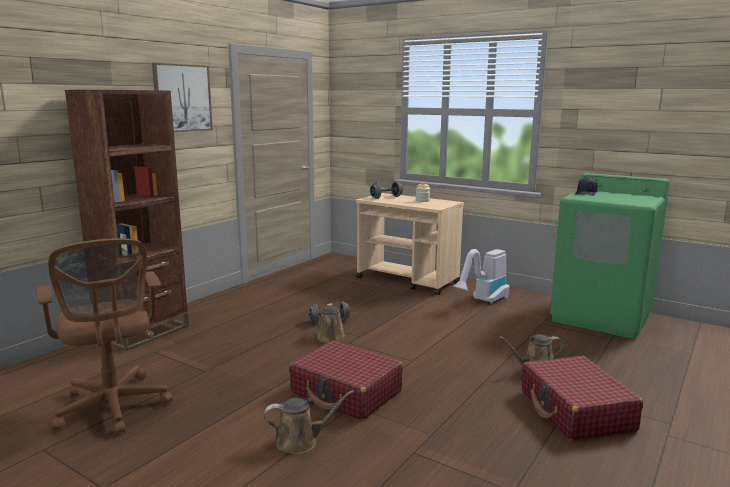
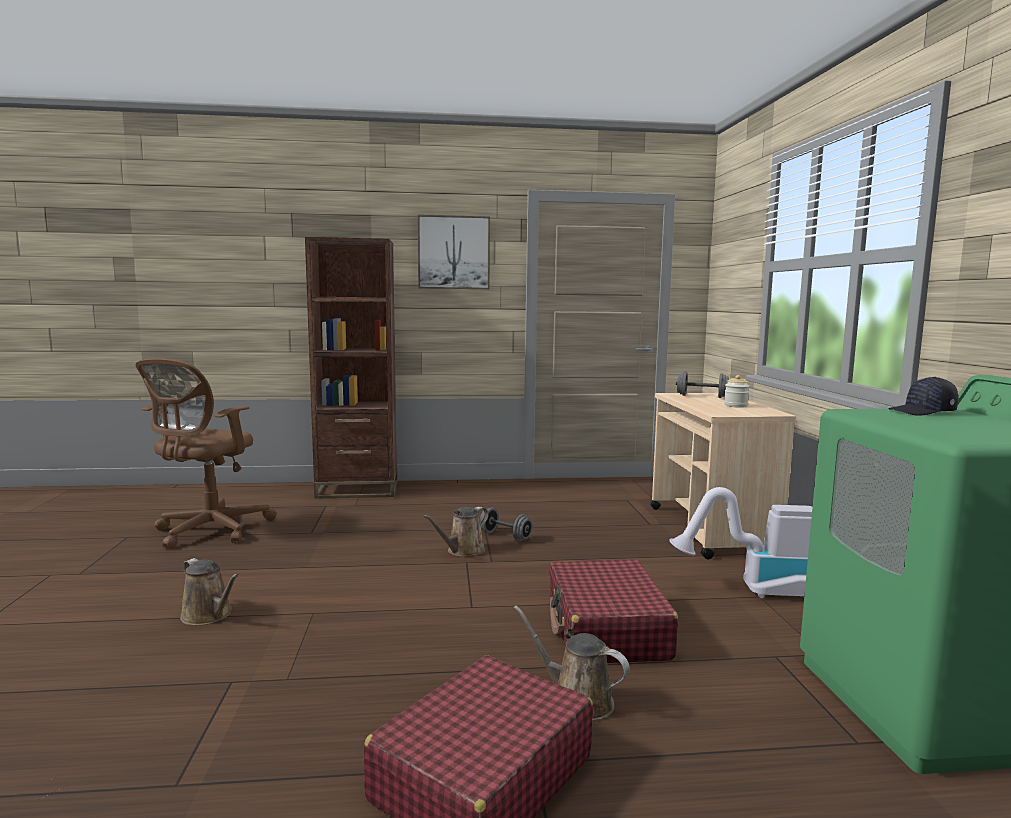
camera: 50 degrees right, 5 degrees down
(346, 392) = (340, 600): red suitcase -> red suitcase (606, 630)

